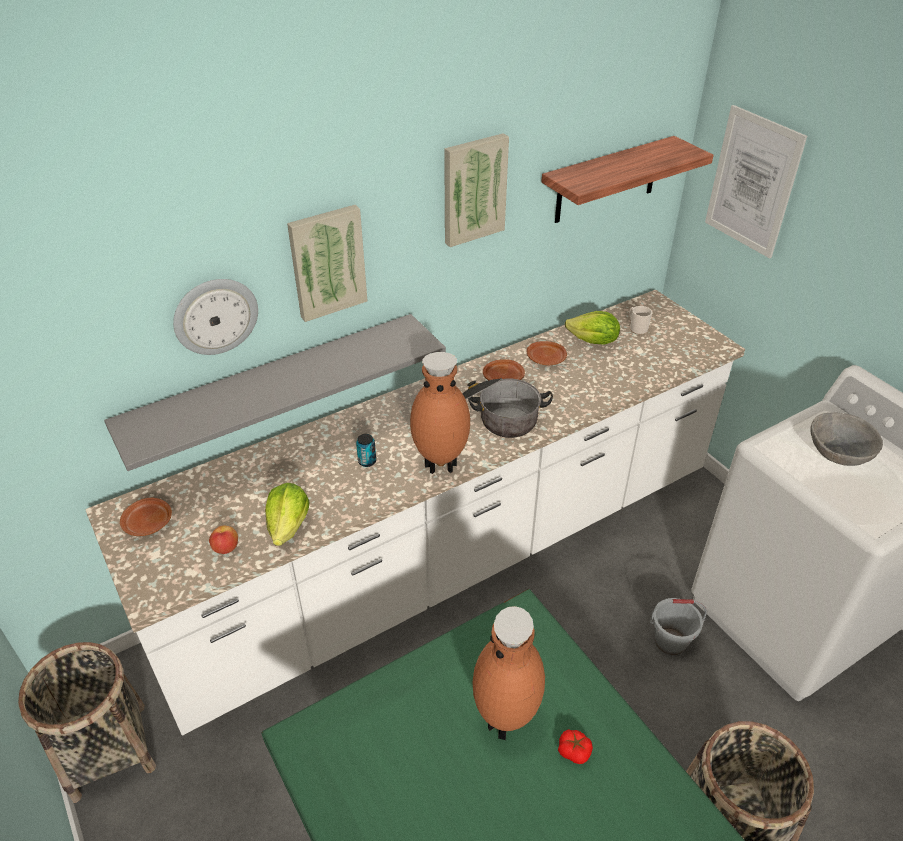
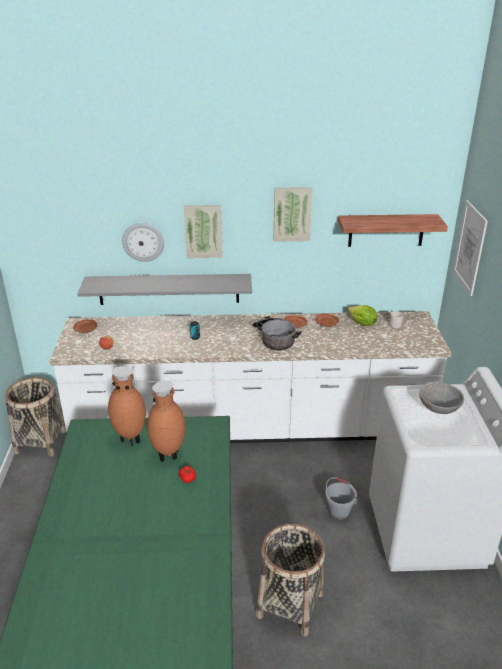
camera: 30 degrees right, 10 degrees down
(289, 526) = (138, 349): lettuce -> none
(440, 464) = (227, 349): brown vase -> brown vase (131, 439)

